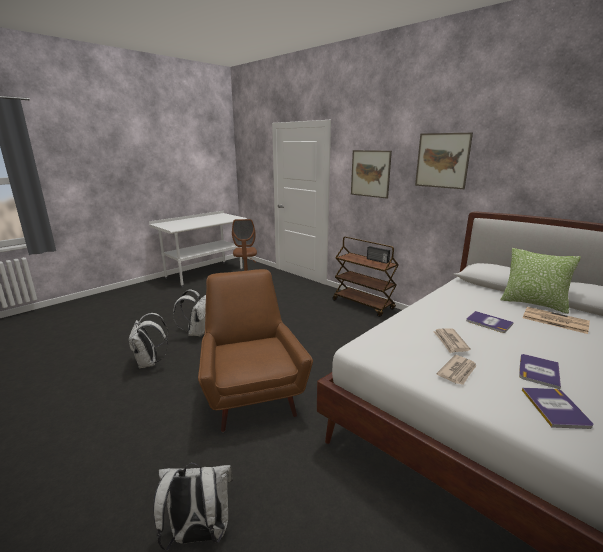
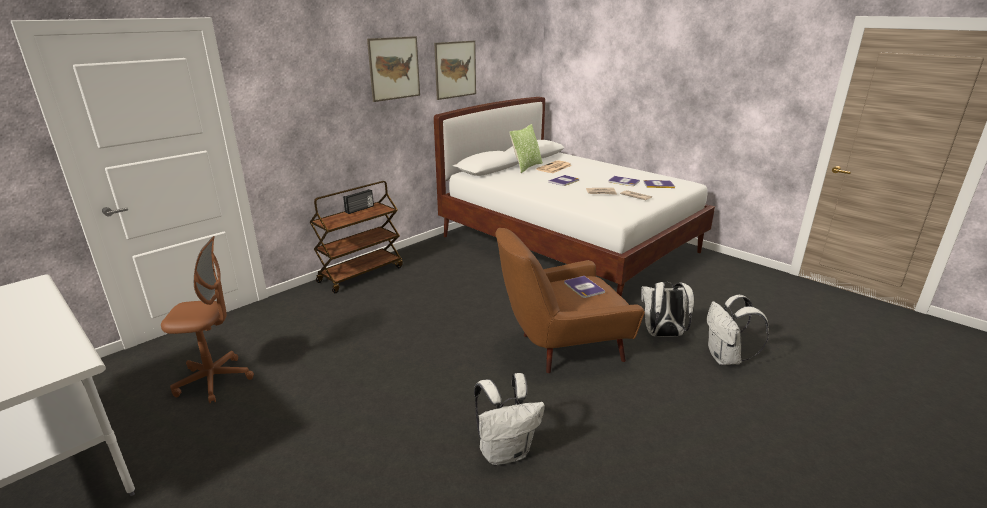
camera: 90 degrees left, 5 degrees up
(196, 332) = (409, 417): white backpack -> white backpack (662, 335)
(262, 356) = (583, 287): none -> book
(370, 173) = (310, 99): picture -> picture (455, 69)

